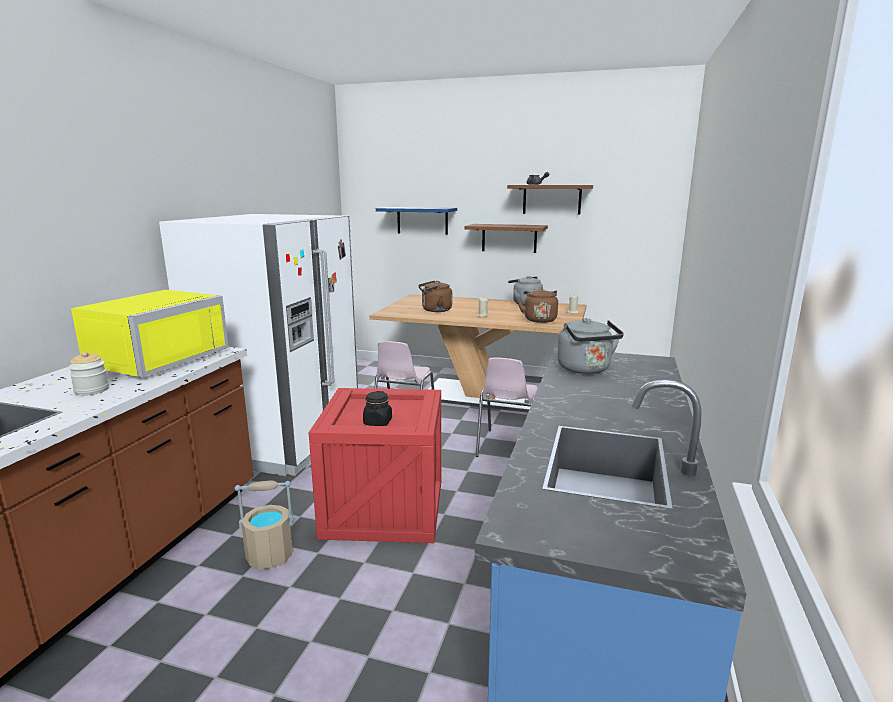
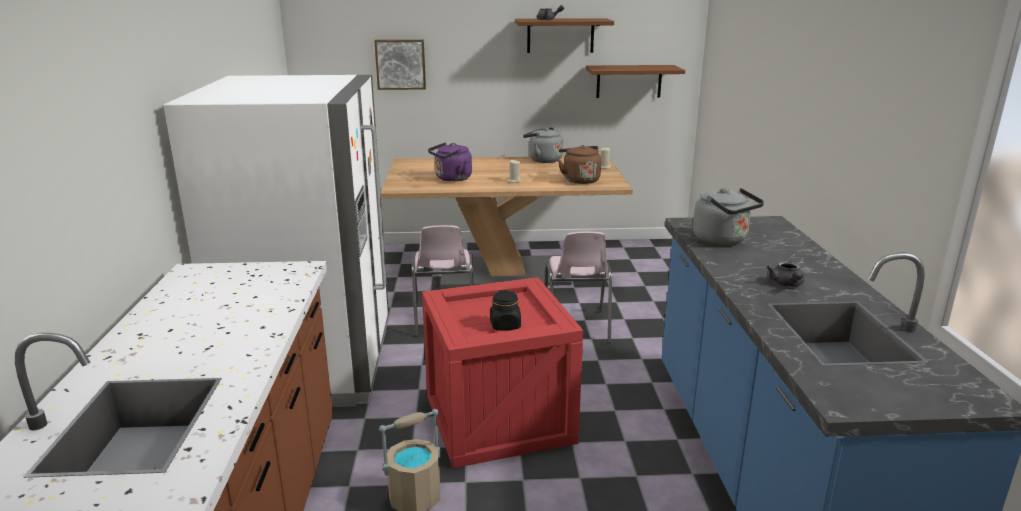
camera: 20 degrees left, 5 degrees up
(92, 390) = (214, 345): jar -> none
(154, 358) = (227, 291): yellow microwave -> none
(422, 220) = (400, 64): blue shelf -> picture
(435, 310) = (451, 179): brown kettle -> purple kettle
(509, 238) = (511, 82): brown shelf -> brown shelf (629, 81)
(601, 413) = (786, 284): none -> grey teapot

